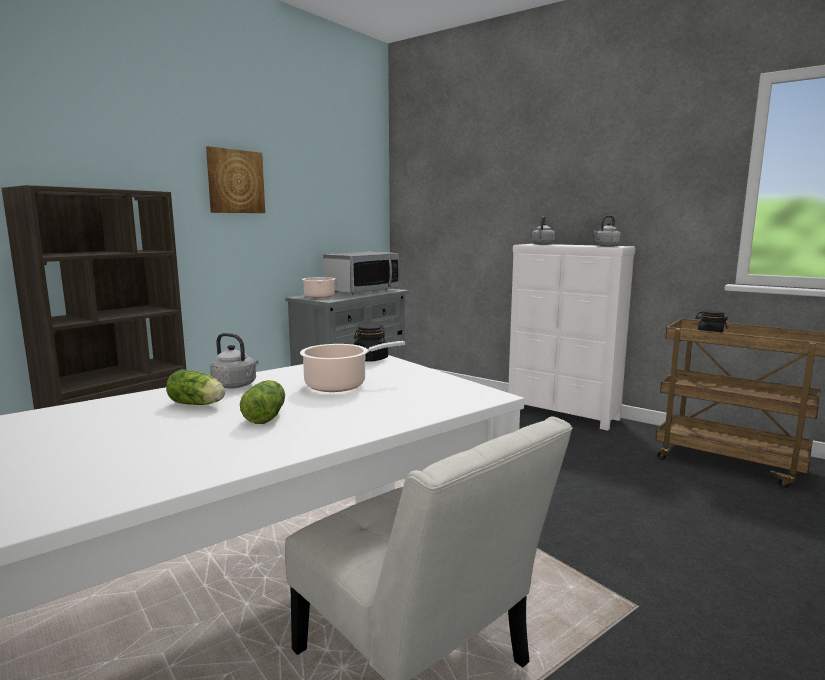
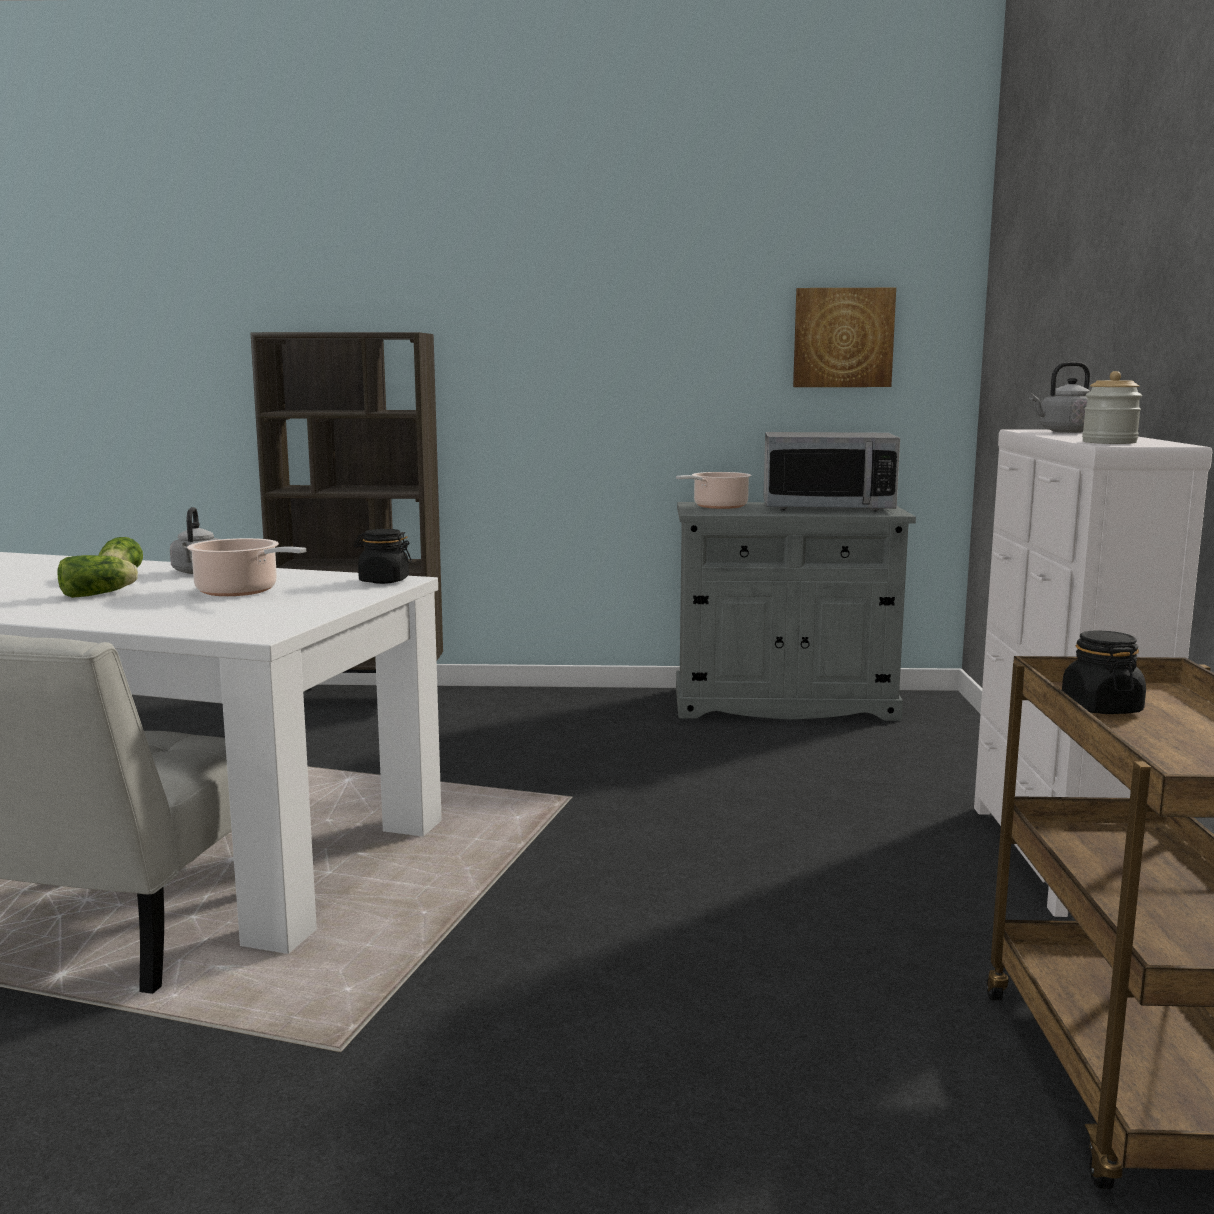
camera: 55 degrees right, 0 degrees up
(235, 181) = (594, 309): picture -> picture (843, 338)
(606, 246) = (1109, 442): grey kettle -> jar

